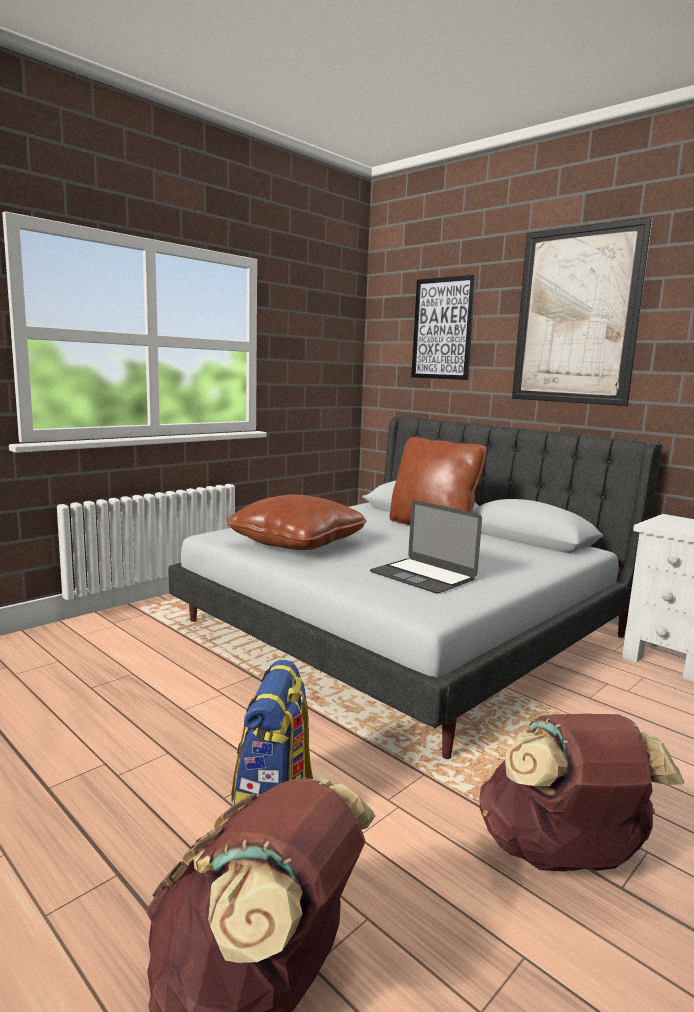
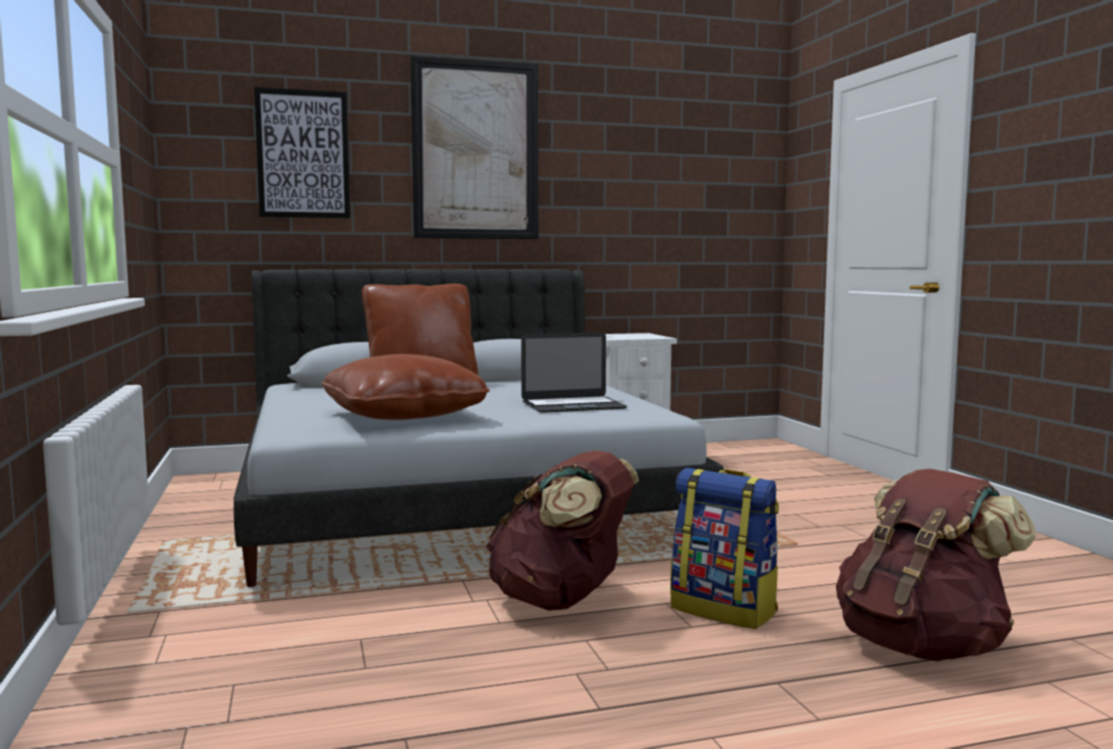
camera: 60 degrees left, 5 degrees down
(562, 857) = (835, 543): brown backpack -> brown backpack (562, 601)

